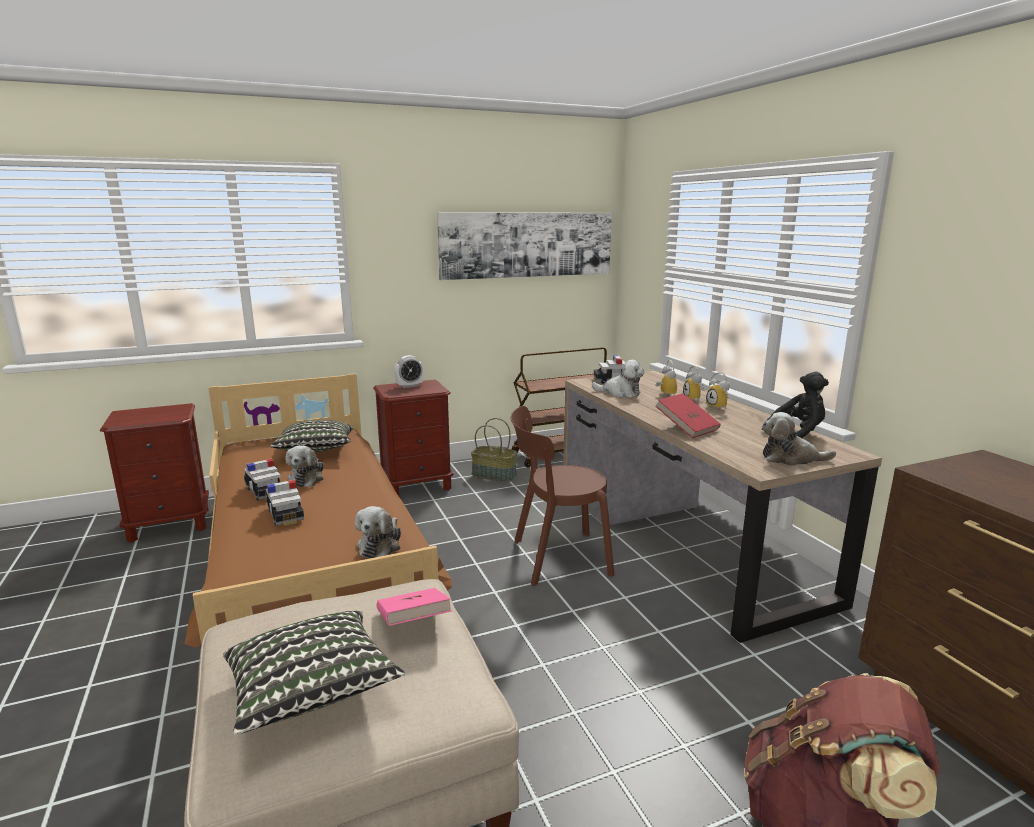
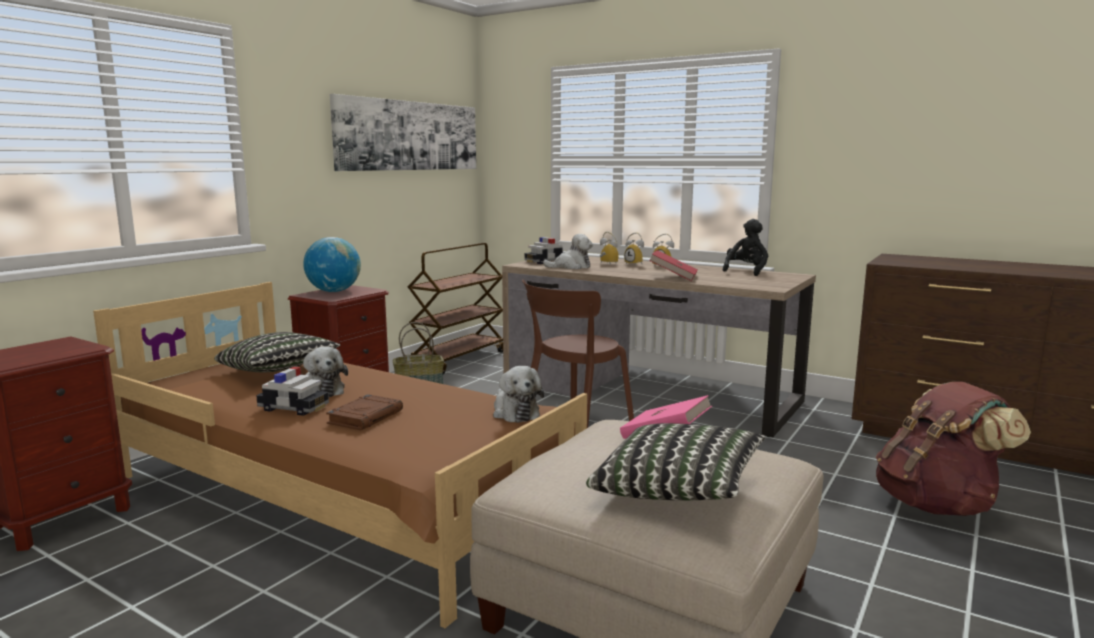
camera: 35 degrees left, 5 degrees down
(285, 514) = (365, 417): toy car -> brown book
(409, 386) = (334, 291): alarm clock -> globe
(791, 458) = (773, 281): plush toy -> none

